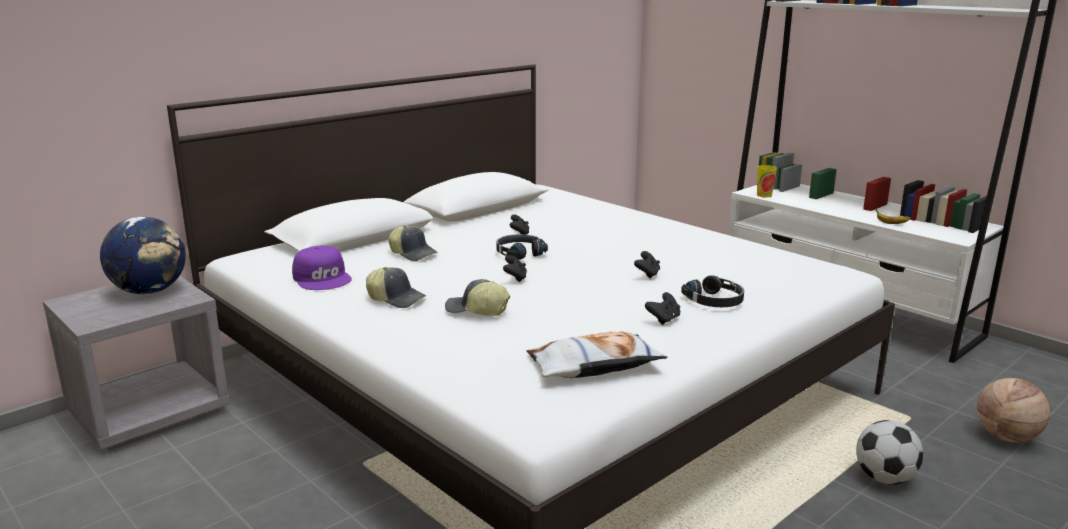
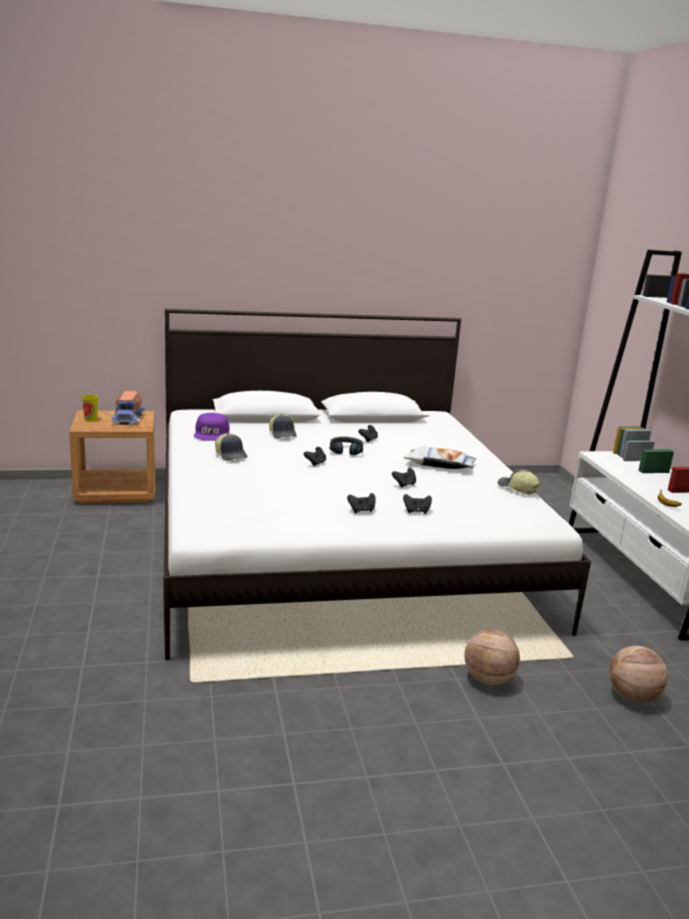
camera: 30 degrees right, 0 degrees up
(150, 291) = (128, 418): globe -> toy truck
(150, 412) = (116, 492): grey nightstand -> brown nightstand
(476, 311) = (261, 473): cap -> cap (517, 489)
(594, 366) = (274, 519): pillow -> pillow (439, 464)
(715, 301) = (416, 511): black headphones -> black game controller
(764, 195) = (601, 459): cup -> cup (91, 419)
(884, 478) = (488, 679): football -> basketball

